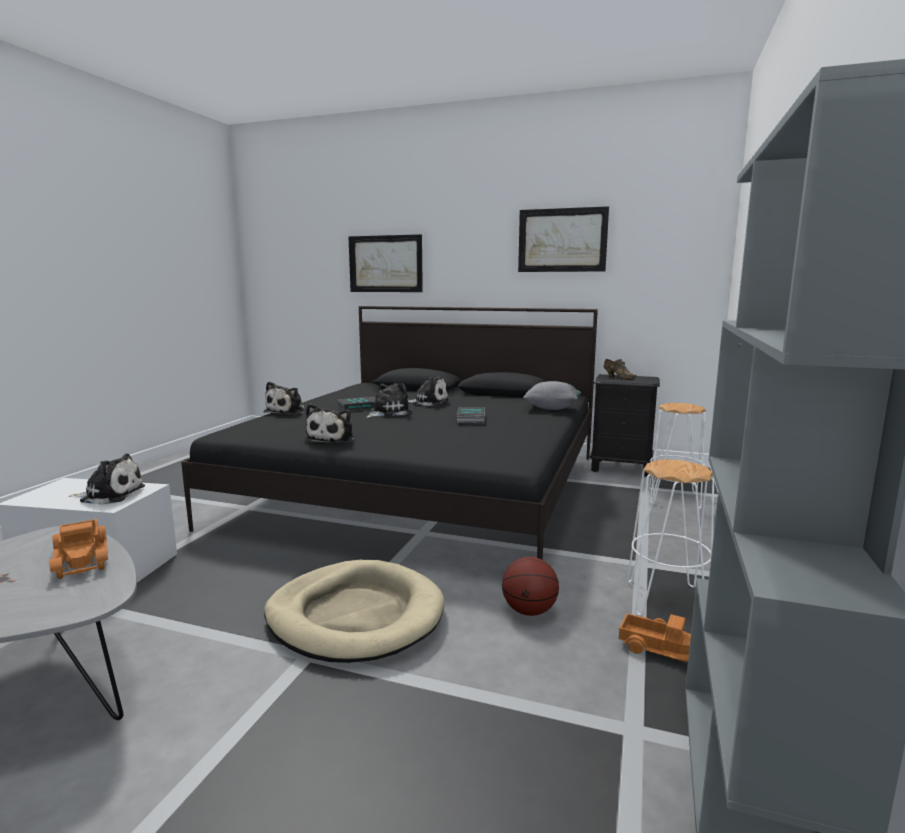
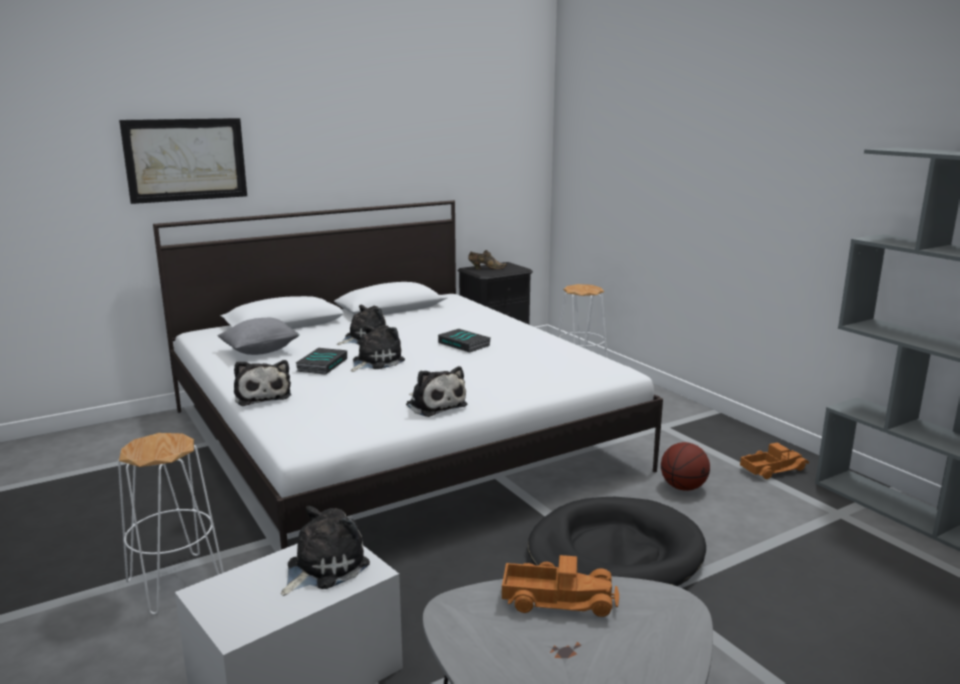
camera: 50 degrees left, 5 degrees up
(355, 616) = (614, 553): beige dog bed -> black dog bed
(387, 413) = (375, 362): plush toy -> plush toy turned 45 degrees clockwise
(424, 488) = (397, 438): black bed -> white bed
(551, 408) = (483, 314): grey pillow -> grey pillow (260, 351)
(562, 240) = (411, 126): picture -> none
(666, 601) = (718, 443): white stool -> white stool (176, 583)

